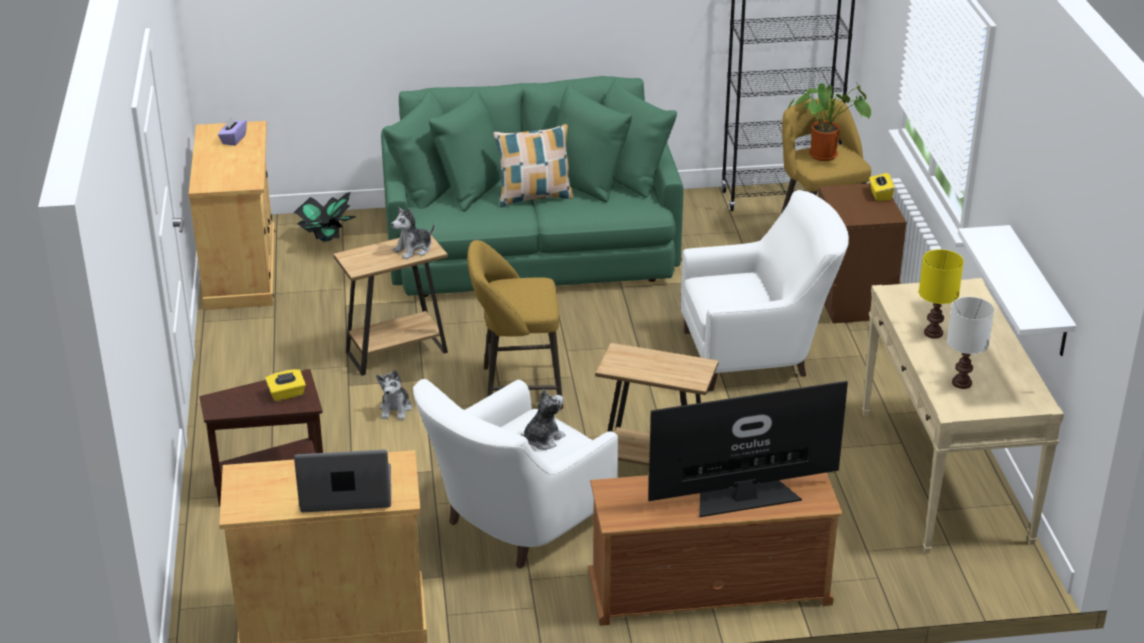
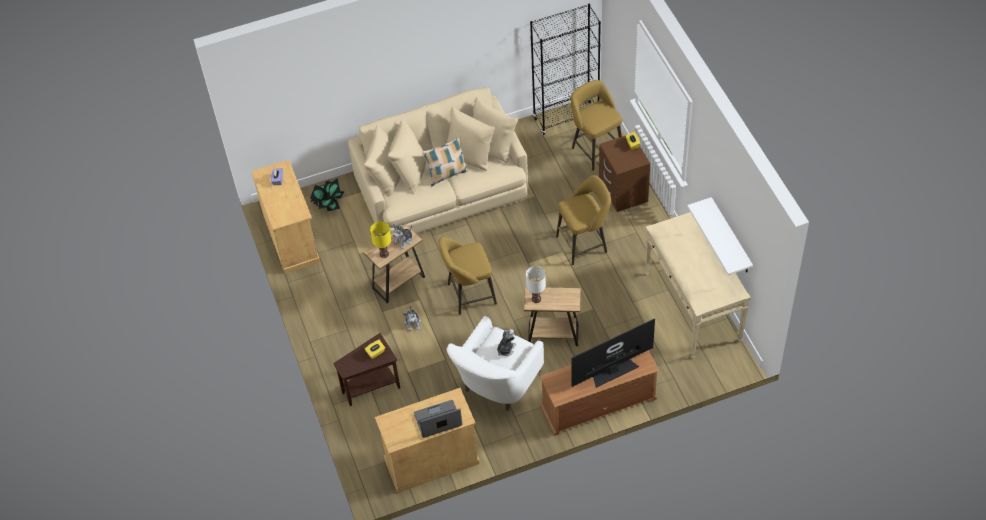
camera: 10 degrees left, 20 degrees up
(531, 246) = (442, 186): green sofa -> beige sofa
(758, 354) = (584, 243): white armchair -> yellow stool
(826, 155) = (596, 113): potted plant -> none
(932, 333) = (681, 255): yellow table lamp -> yellow table lamp (383, 254)
(962, 383) = (701, 287): white table lamp -> white table lamp (536, 298)

